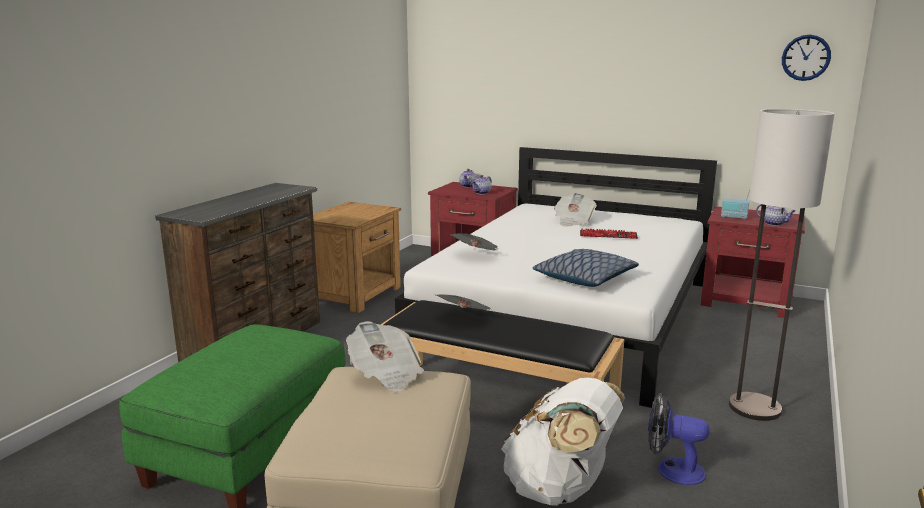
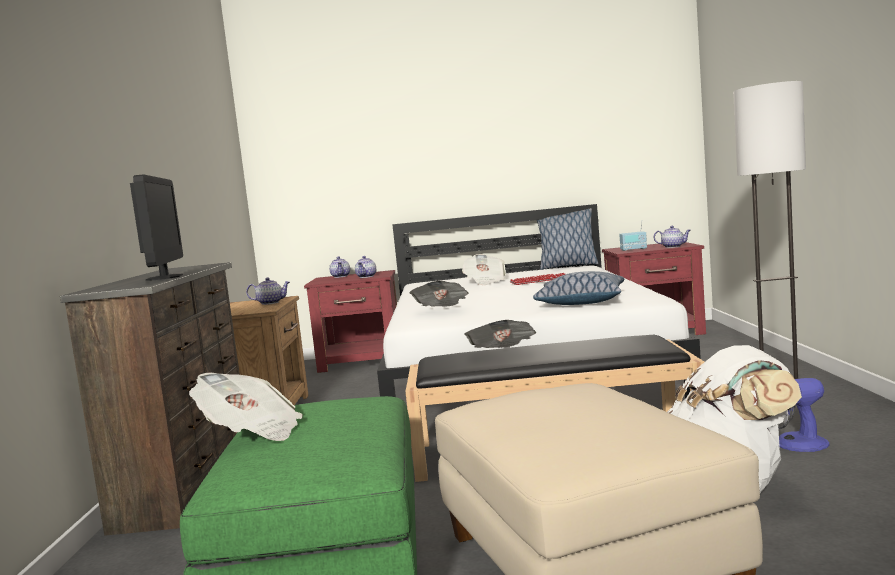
camera: 25 degrees left, 10 degrees down
(236, 206) = (164, 277): none -> monitor
(369, 213) = (270, 303): none -> teapot
(385, 374) = (528, 393): newspaper -> newspaper (252, 432)
(673, 217) = (567, 266): none -> pillow
(806, 57) = (654, 98): wall clock -> none

